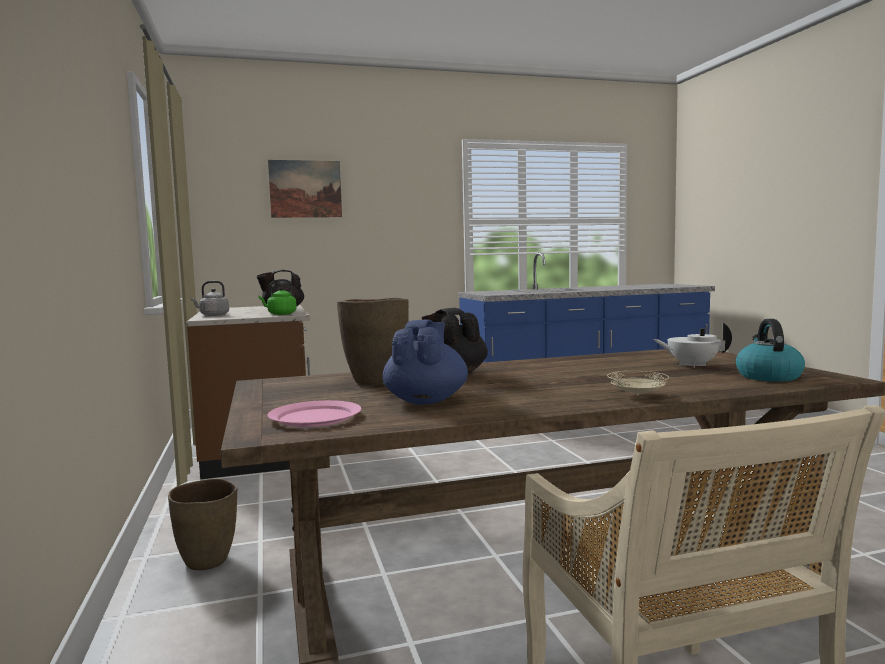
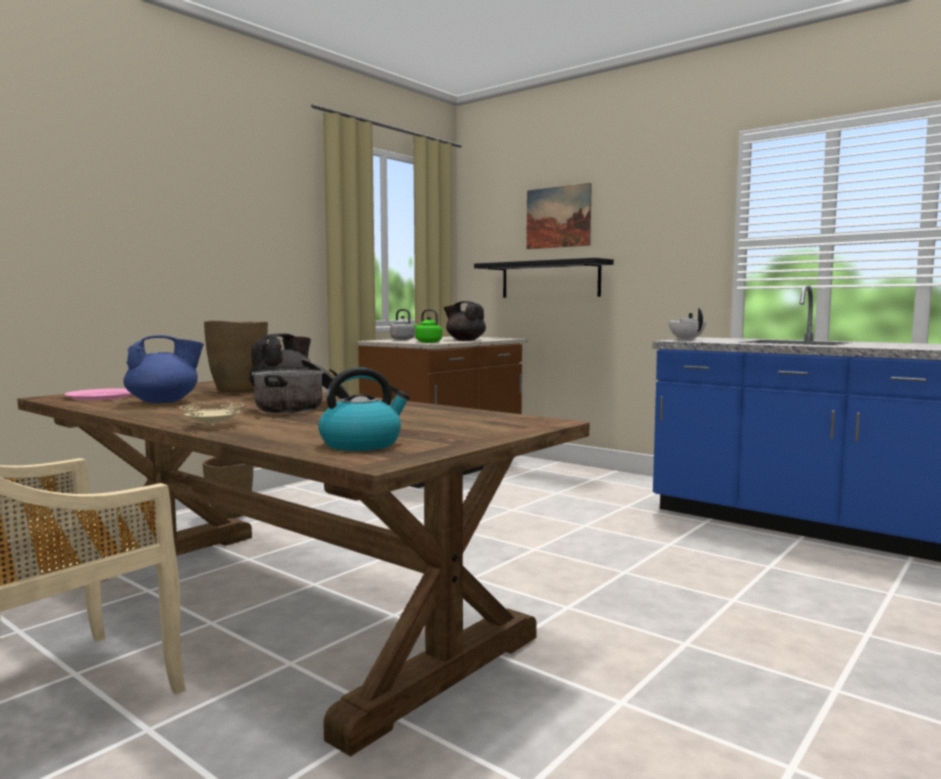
camera: 55 degrees right, 0 degrees up
(300, 247) = (550, 279): none -> black shelf
(546, 375) = (303, 407): none -> cooking pot
(692, 365) = (415, 426): white teapot -> white teapot (686, 340)

